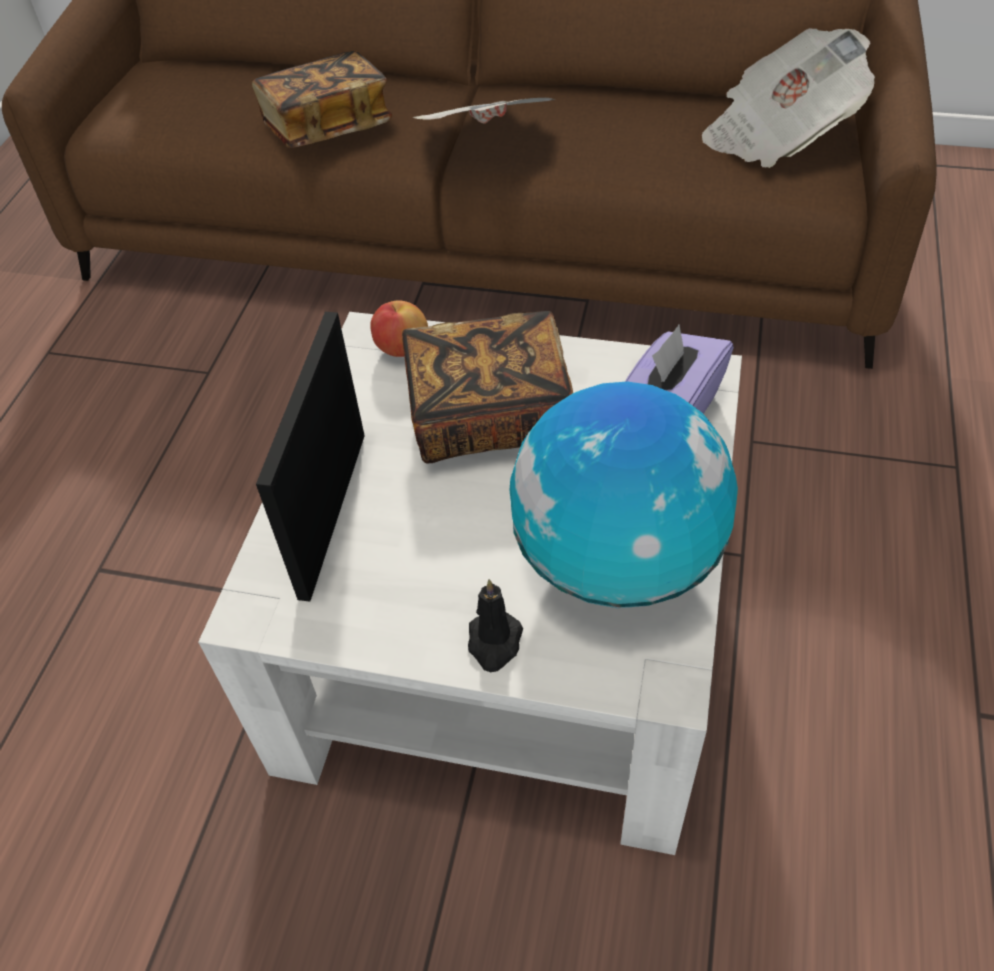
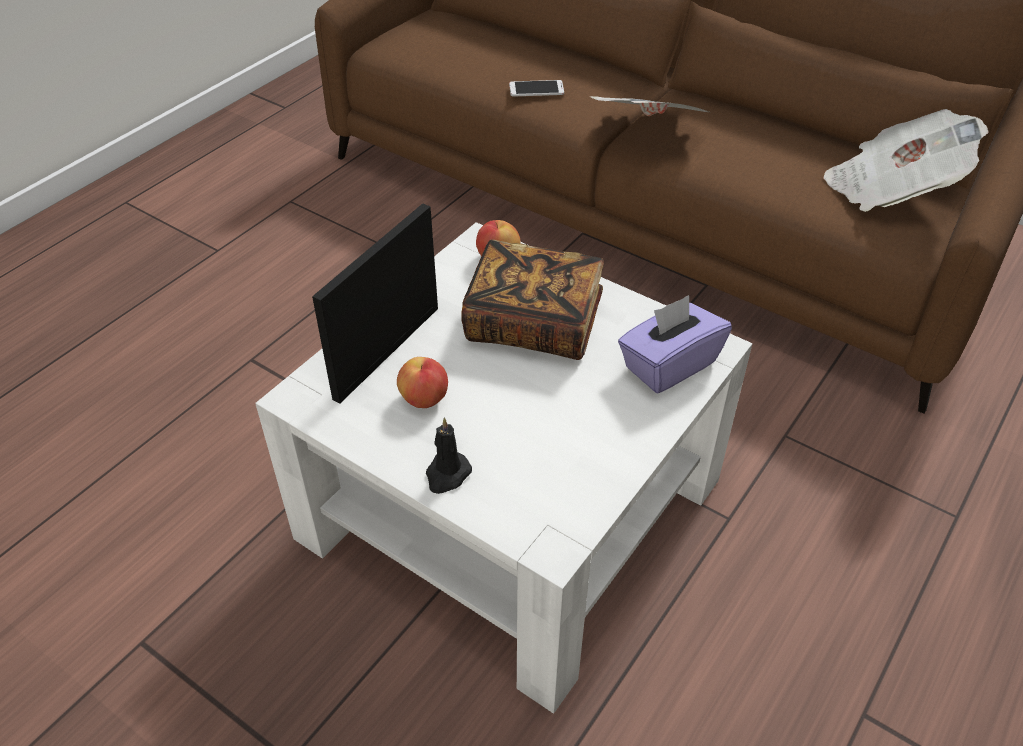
camera: 20 degrees right, 5 degrees down
(327, 126) = (536, 89): book -> phone
(412, 556) = (424, 399): none -> apple
(617, 560) = (567, 452): globe -> none

